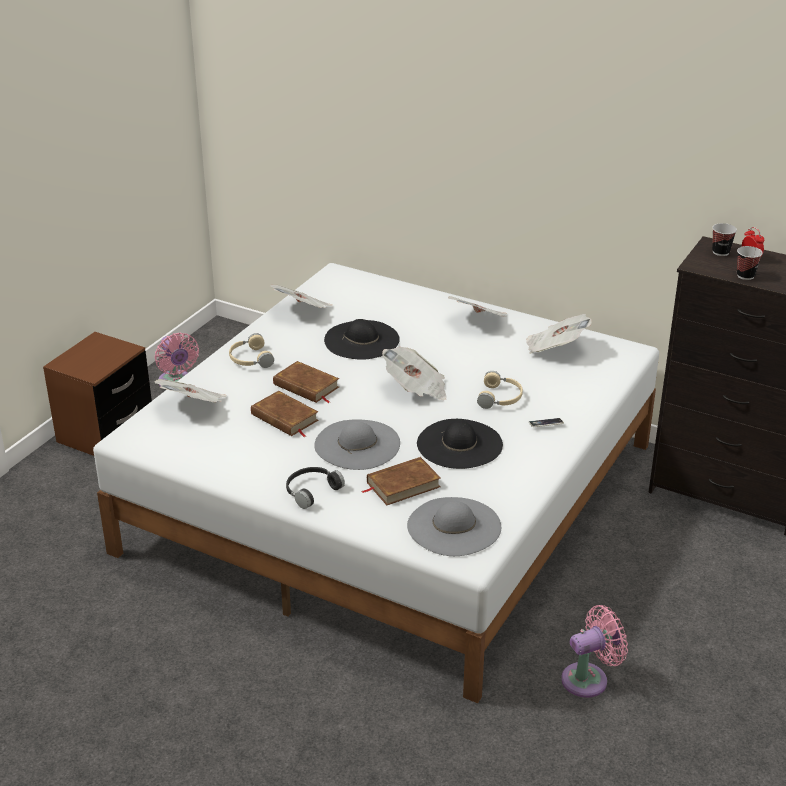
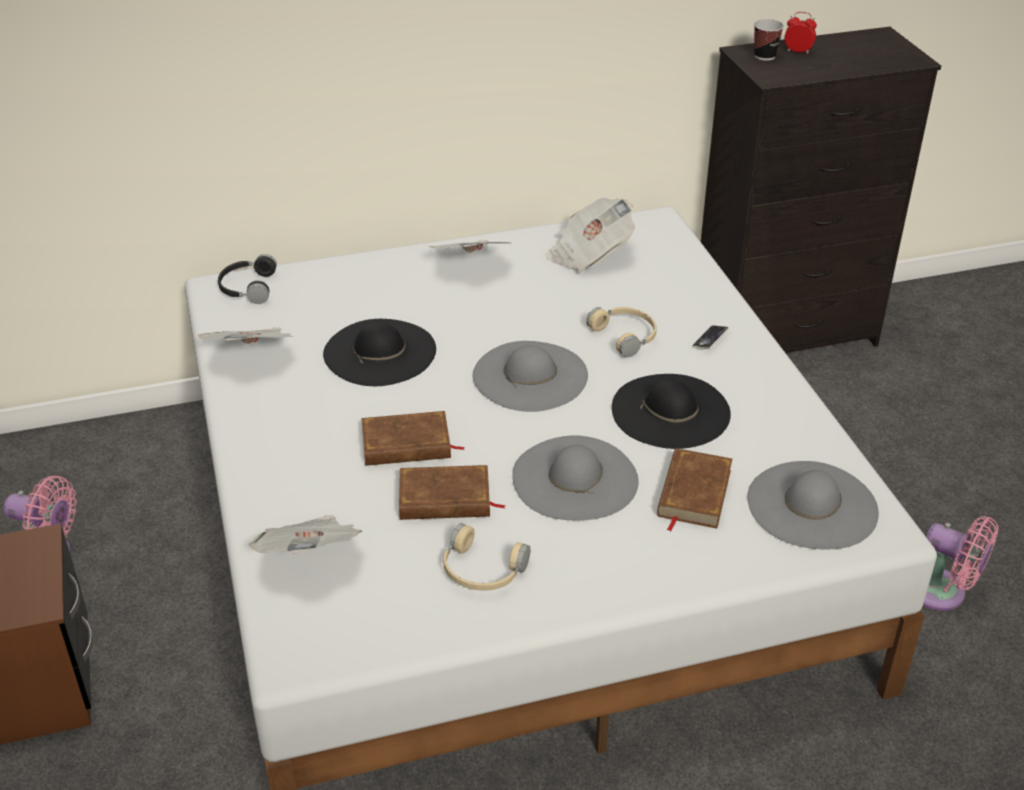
camera: 45 degrees left, 5 degrees up
(249, 359) = (283, 451): beige headphones -> beige headphones (481, 571)
(311, 491) = (617, 567): black headphones -> black headphones (247, 288)
(416, 389) = (530, 376): newspaper -> grey hat
(589, 679) = (942, 592): pink fan -> pink fan turned 105 degrees clockwise
(745, 276) = (826, 70): cup -> none

